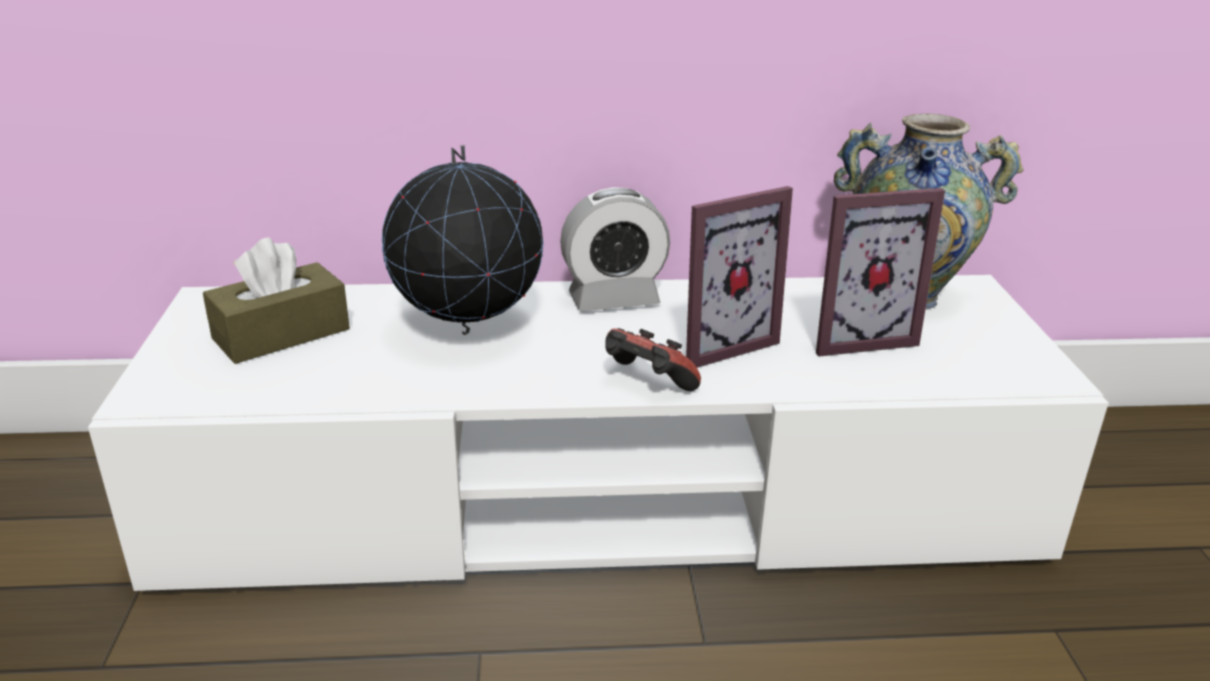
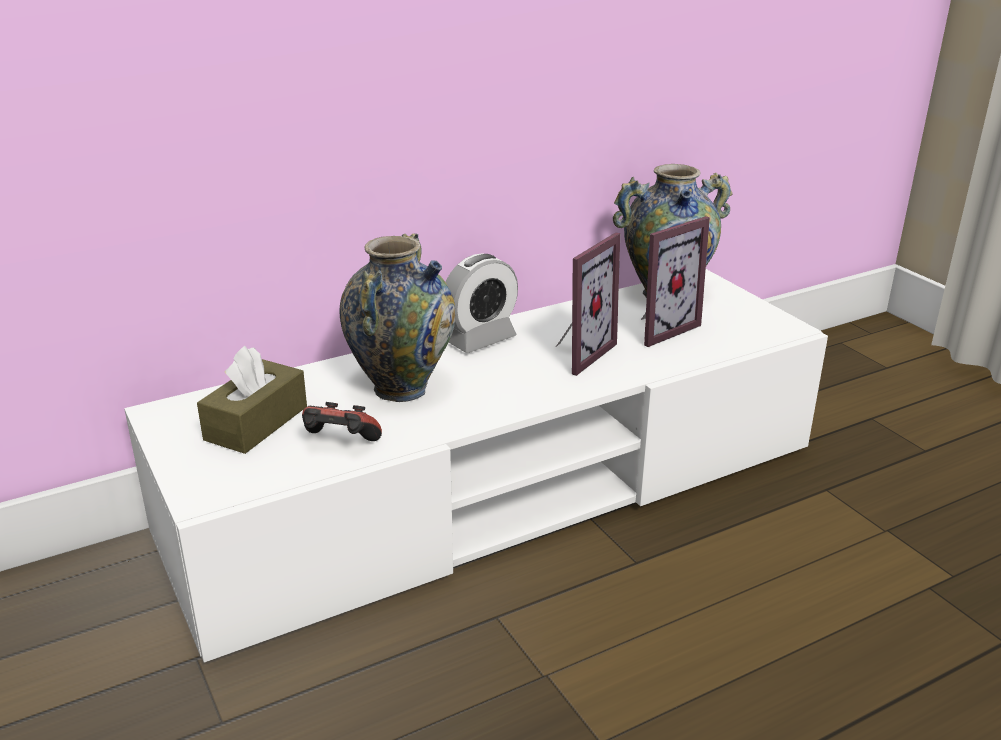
camera: 25 degrees left, 0 degrees up
(469, 333) = (401, 388): globe -> vase
(647, 385) = (558, 392): game controller -> game controller (340, 444)

